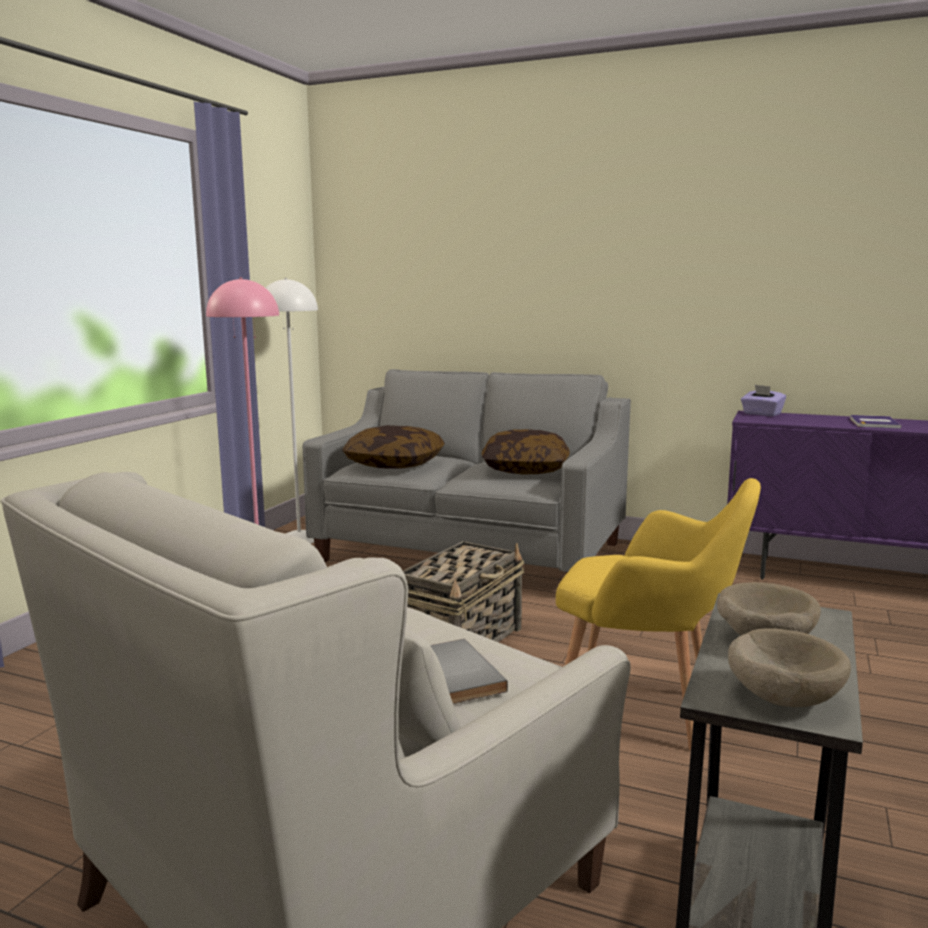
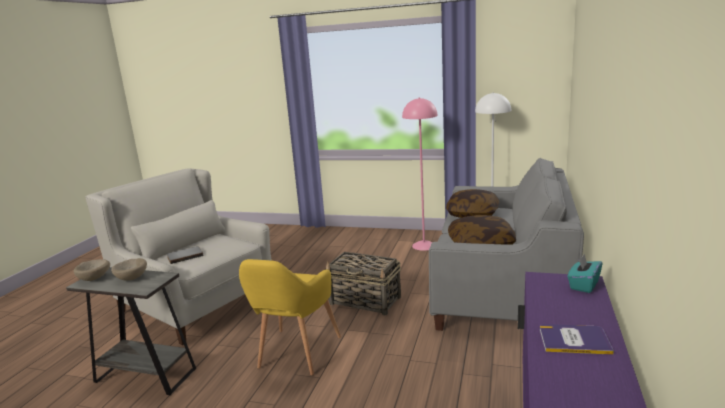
camera: 85 degrees right, 5 degrees up
(761, 414) = (583, 285): purple tissue box -> turquoise tissue box

